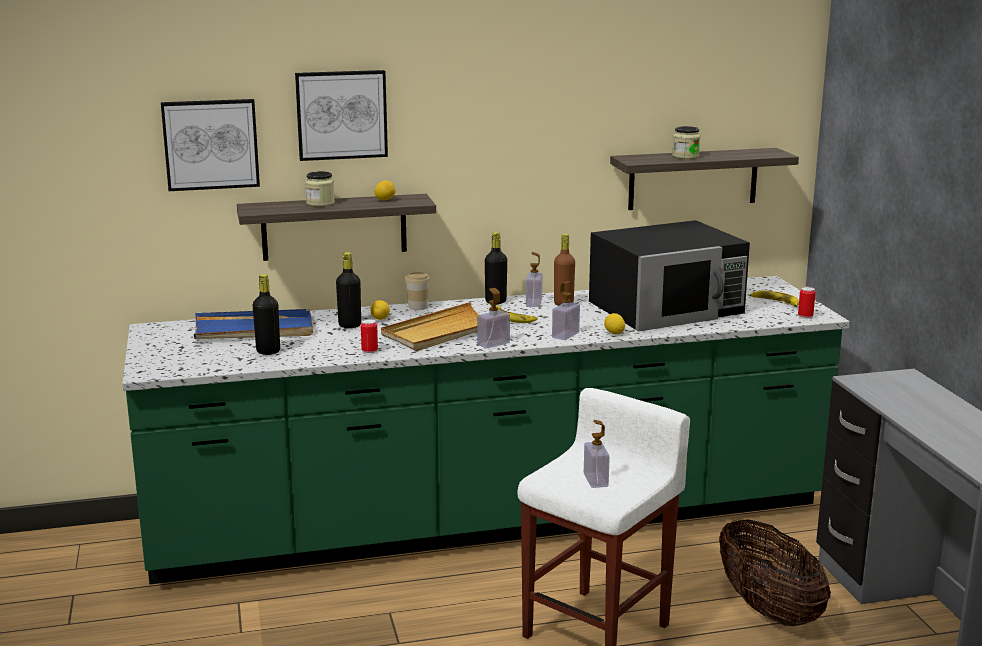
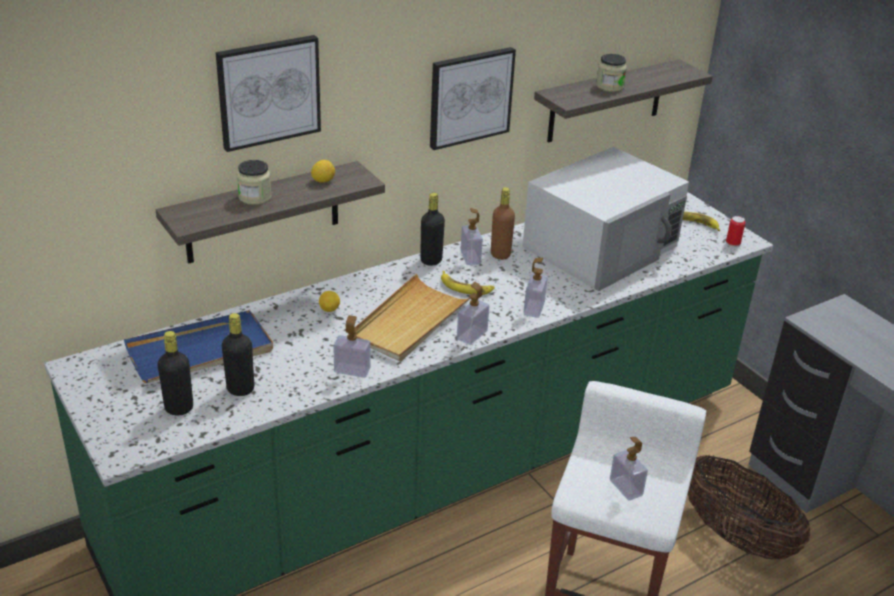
camera: 20 degrees left, 15 degrees up
(211, 144) = (121, 148): picture -> picture (470, 97)
(350, 325) = (303, 326): black bottle -> black bottle (179, 408)
(369, 351) = (352, 370): can -> soap dispenser
(418, 307) = (356, 282): cup -> none
(614, 333) = (578, 298): lemon -> none
(667, 307) = (602, 247): black microwave -> white microwave

